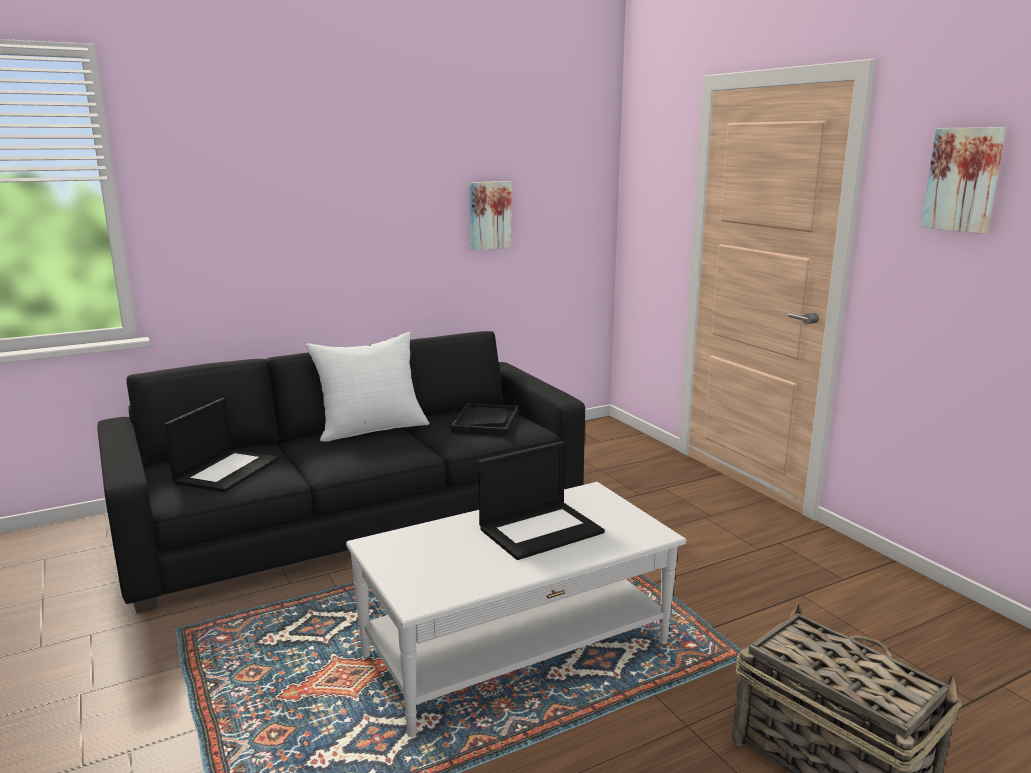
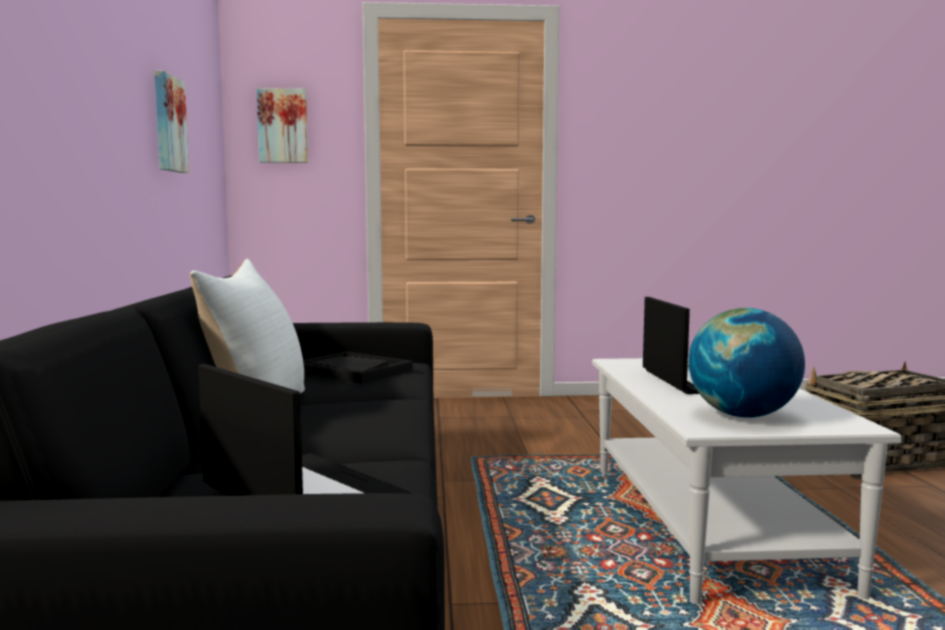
camera: 65 degrees left, 10 degrees down
(421, 555) = (742, 415): none -> globe
(964, 179) = (645, 97): picture -> picture (283, 126)

